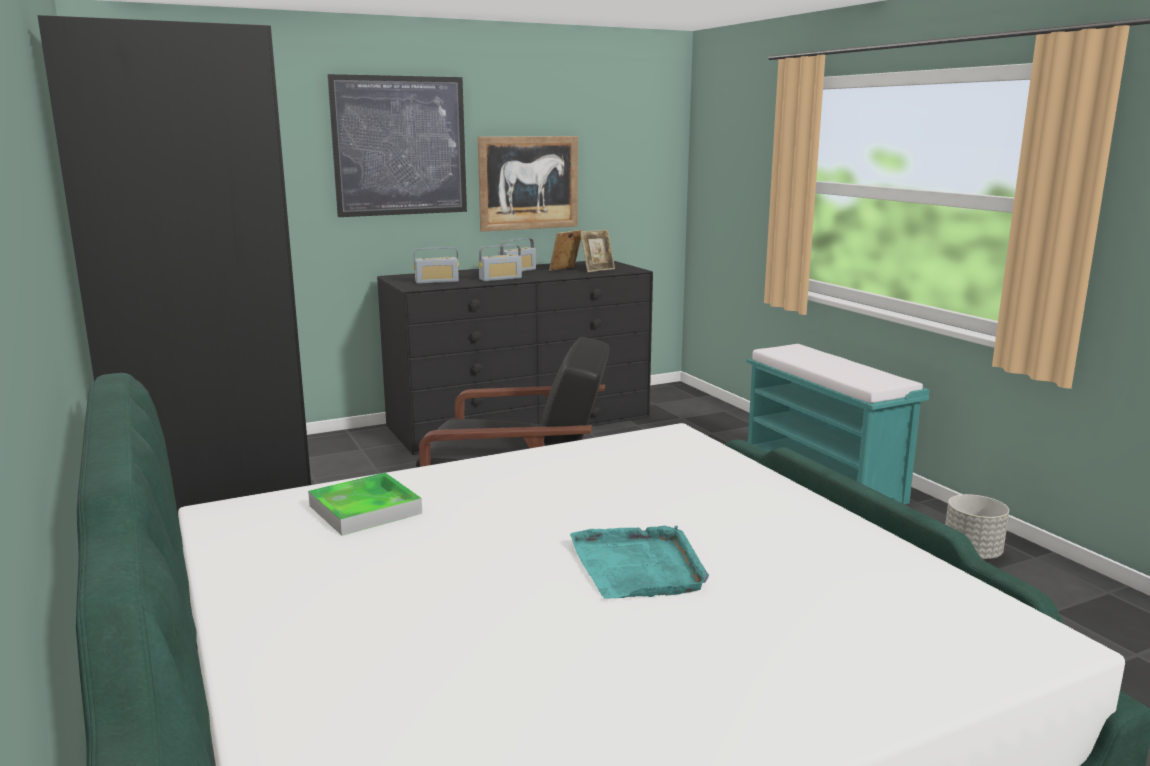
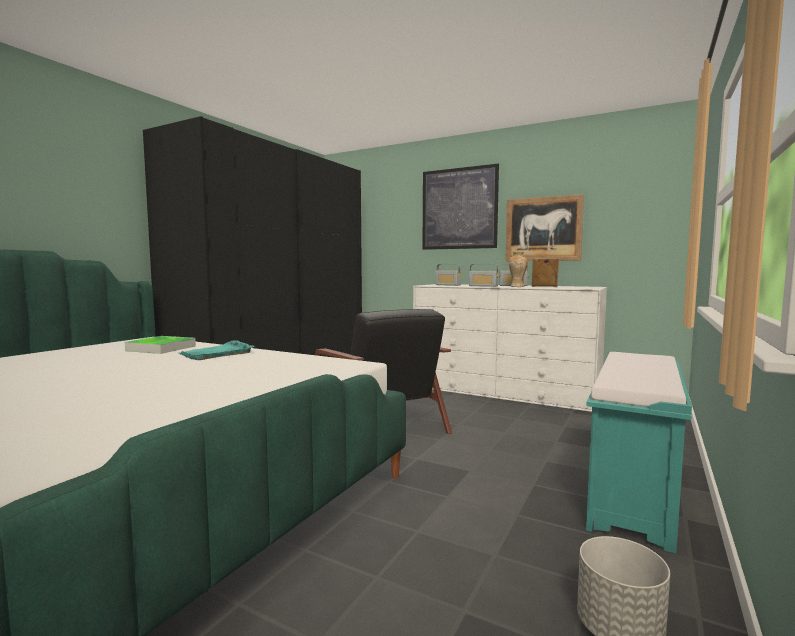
camera: 55 degrees right, 10 degrees down
(520, 421) = (504, 390): black dresser -> white dresser
(546, 275) = (517, 286): none -> vase
(597, 270) = (563, 287): picture frame -> none
(639, 566) = (87, 388): turquoise tray -> turquoise tray (217, 353)

